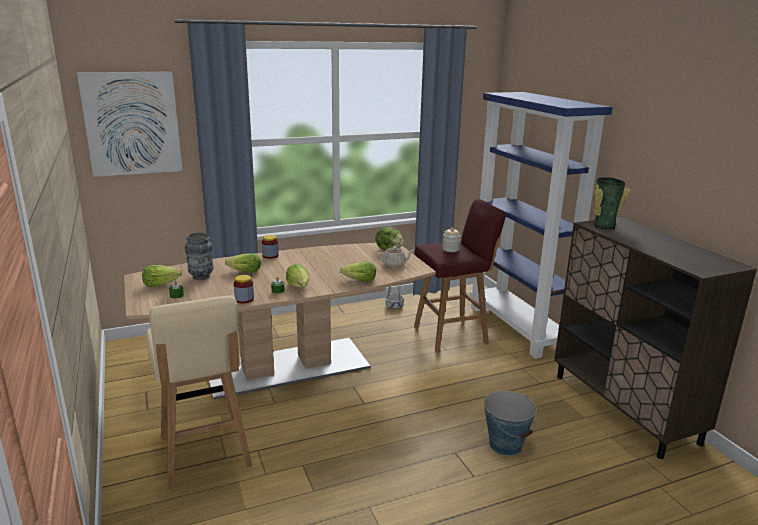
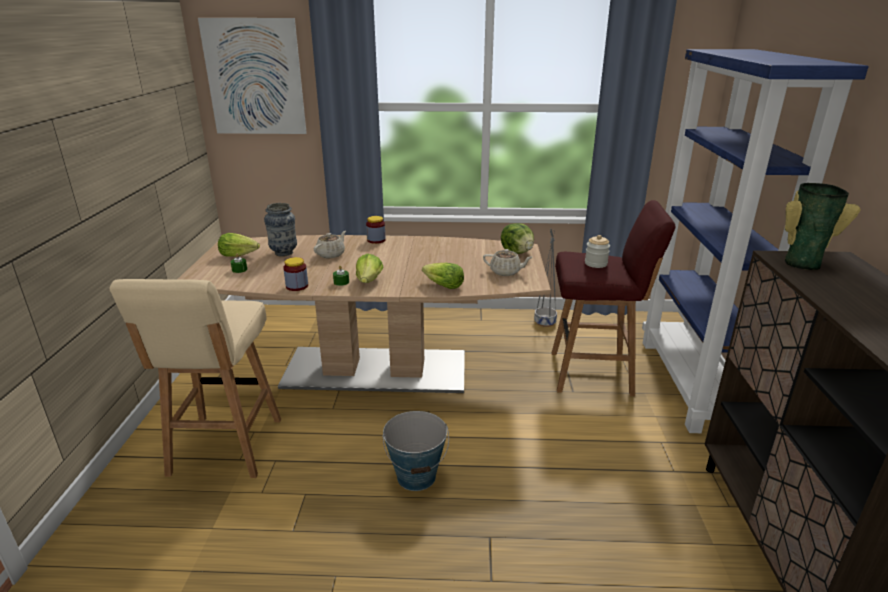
camera: 25 degrees right, 5 degrees up
(244, 272) = (331, 254): lettuce -> beige teapot
(505, 445) = (564, 549): bucket -> bucket (416, 476)

